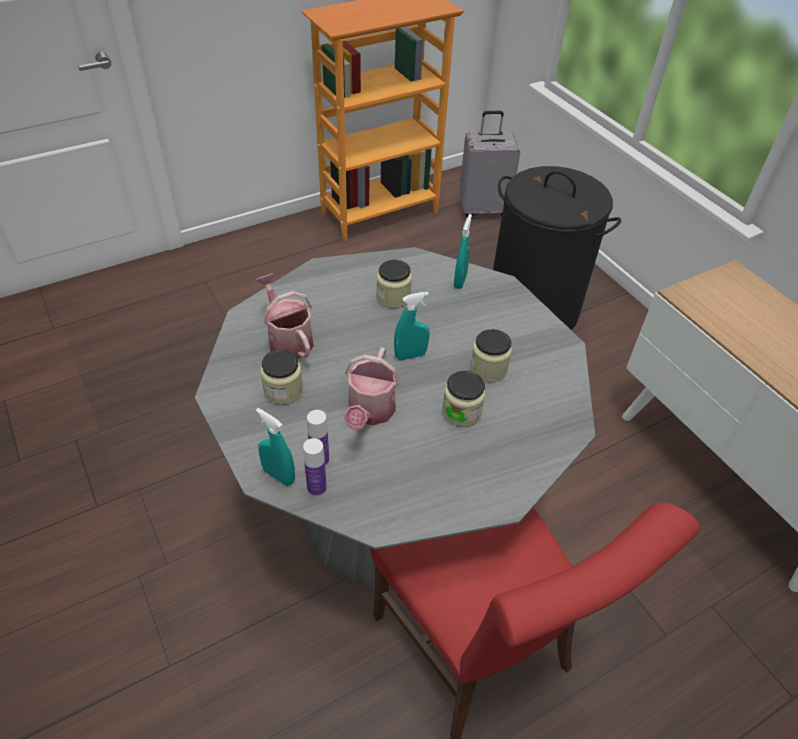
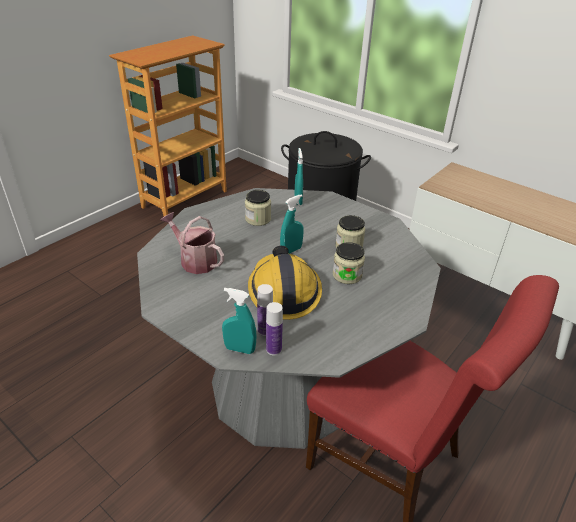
camera: 20 degrees left, 10 degrees down
(283, 390) = (210, 293): jar -> none
(369, 412) = (283, 291): watering can -> hard hat
(483, 209) = (257, 184): grey suitcase -> none

